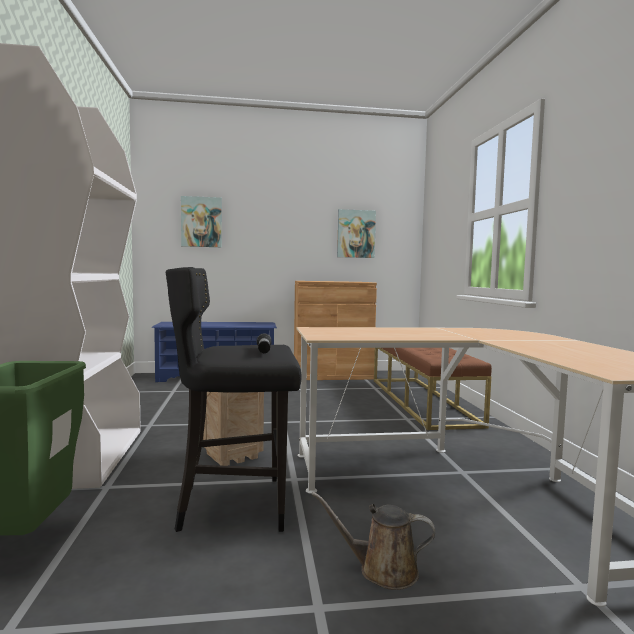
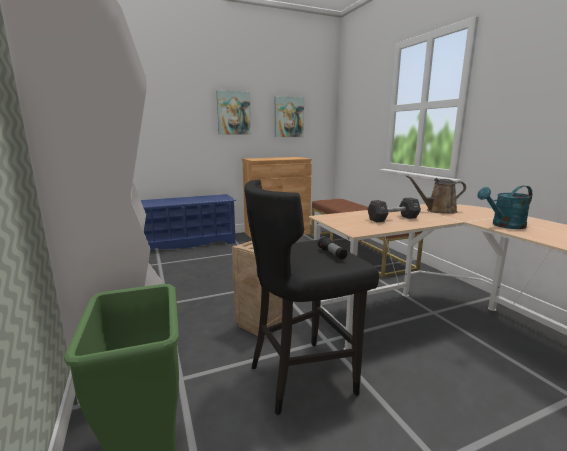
camera: 15 degrees left, 10 degrees up
(201, 222) = (157, 108): picture -> picture (233, 113)
(382, 570) = (452, 415): brown watering can -> brown watering can (438, 211)
(390, 333) = (393, 219): none -> black dumbbell
(524, 345) = (504, 226): none -> turquoise watering can

